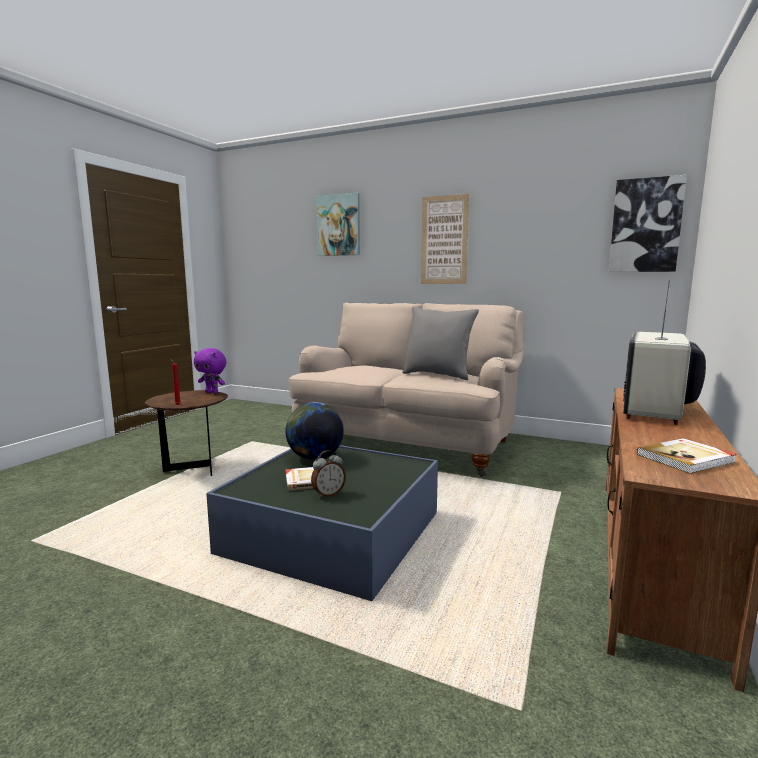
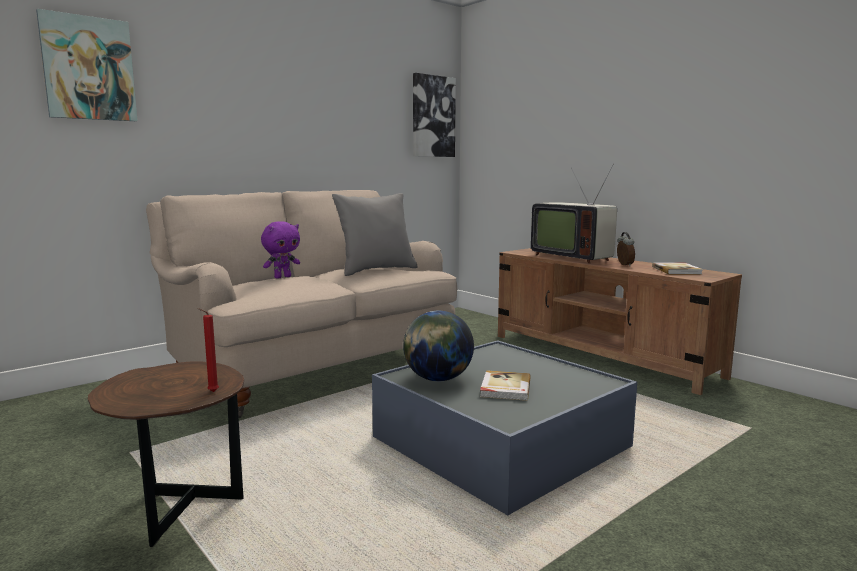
camera: 65 degrees left, 0 degrees up
(212, 392) = (162, 368): purple plush toy -> purple plush toy (282, 277)
(328, 494) = (547, 386): alarm clock -> alarm clock (624, 265)
(444, 240) = (263, 111): picture -> none

